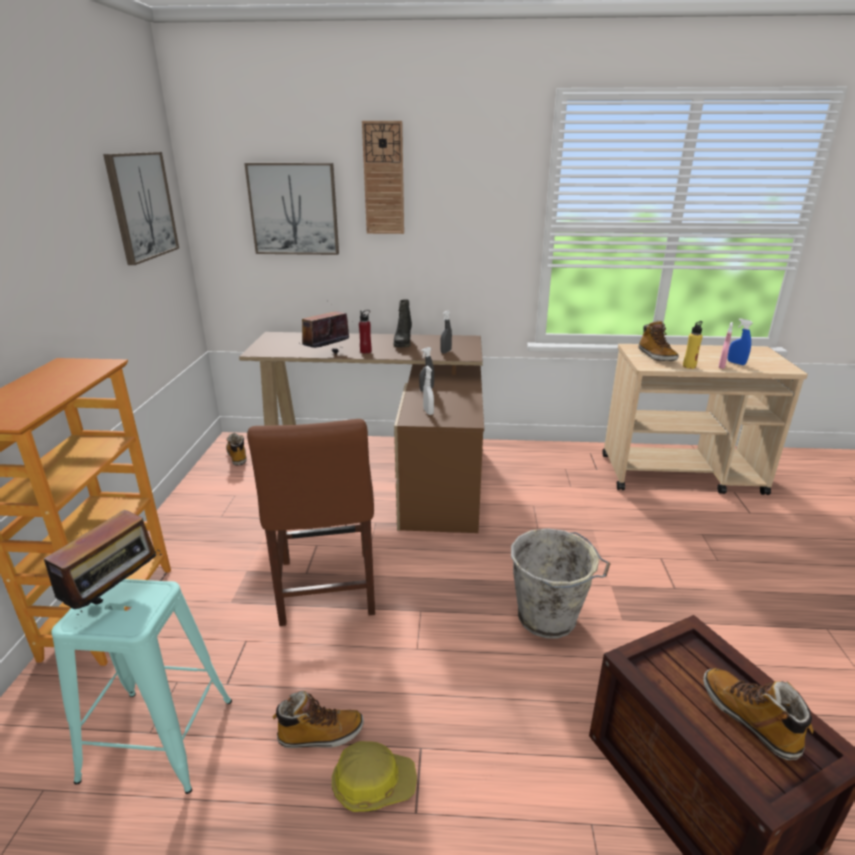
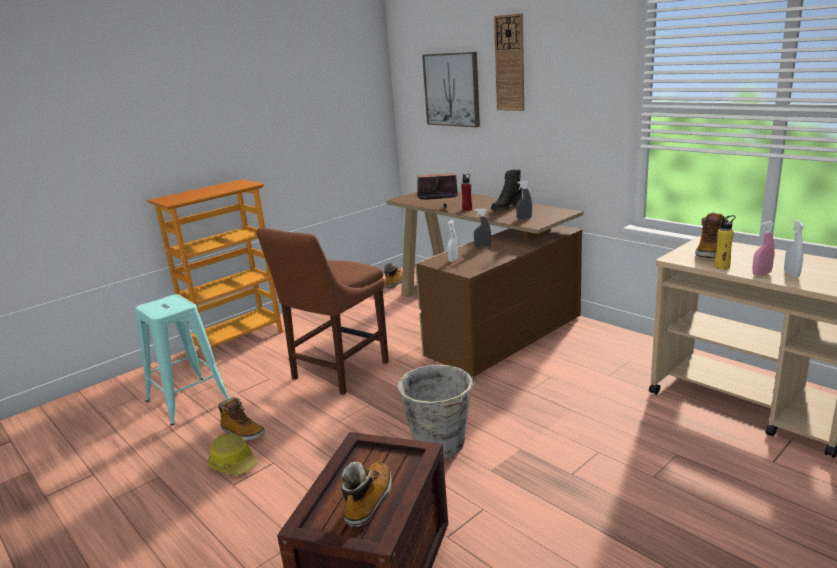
camera: 45 degrees right, 5 degrees down
(116, 596) = (170, 302): radio -> none
(141, 206) = (342, 88): picture -> none
(736, 363) = (791, 274): blue spray bottle -> white spray bottle

